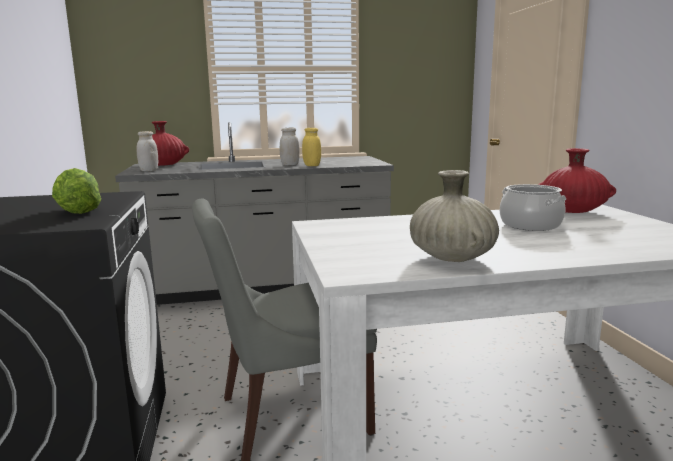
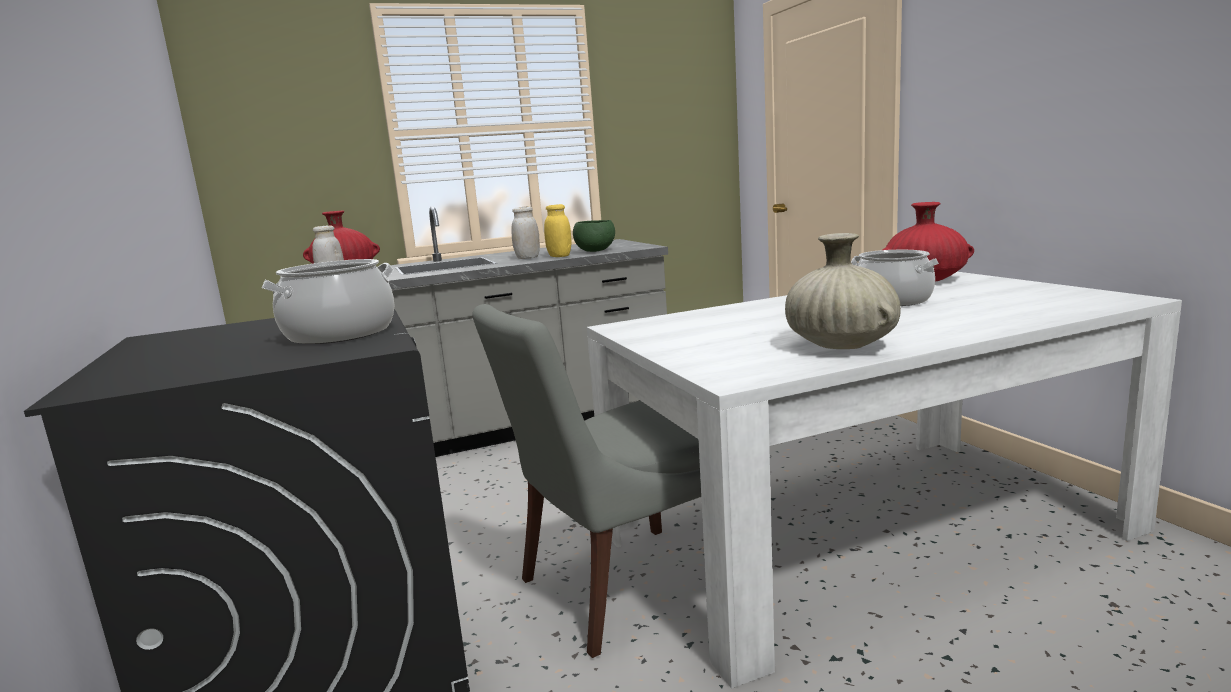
camera: 10 degrees left, 0 degrees up
(78, 211) = (340, 334): lettuce -> cooking pot
(340, 164) = (595, 251): none -> green bowl

